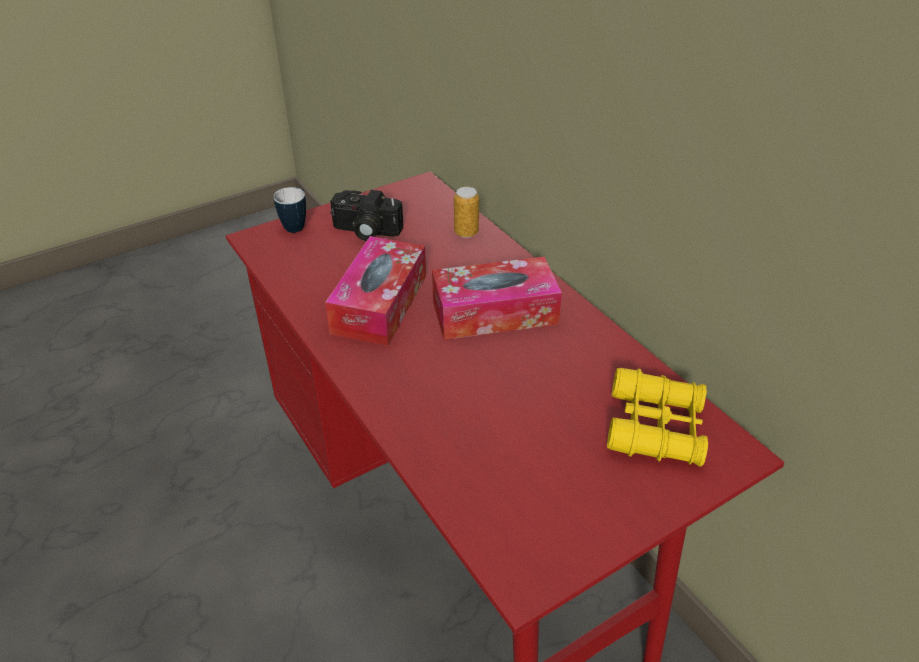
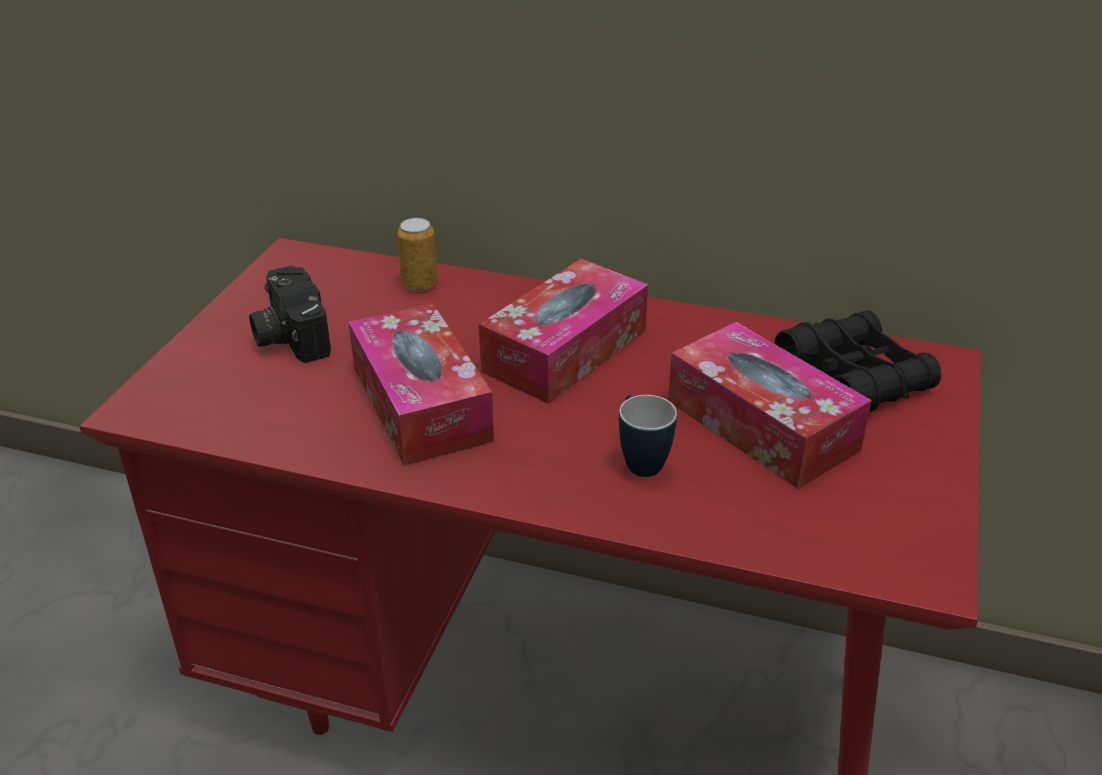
camera: 40 degrees left, 5 degrees down
(297, 225) = (178, 368): mug -> mug (639, 461)
(365, 231) = (288, 335): camera -> camera turned 90 degrees clockwise
(549, 423) = (761, 425): none -> tissue box
(655, 427) = (853, 377): yellow binoculars -> black binoculars

